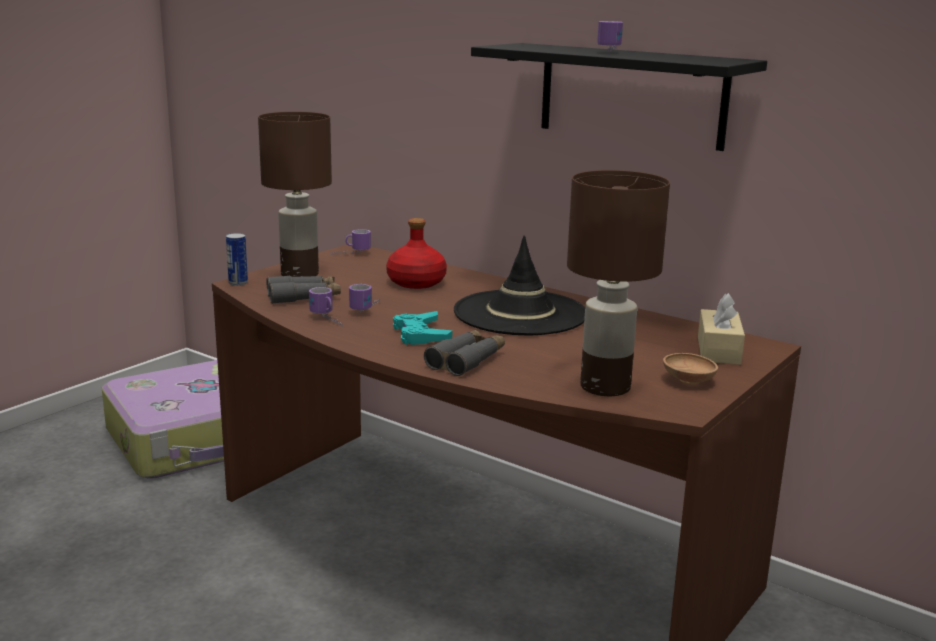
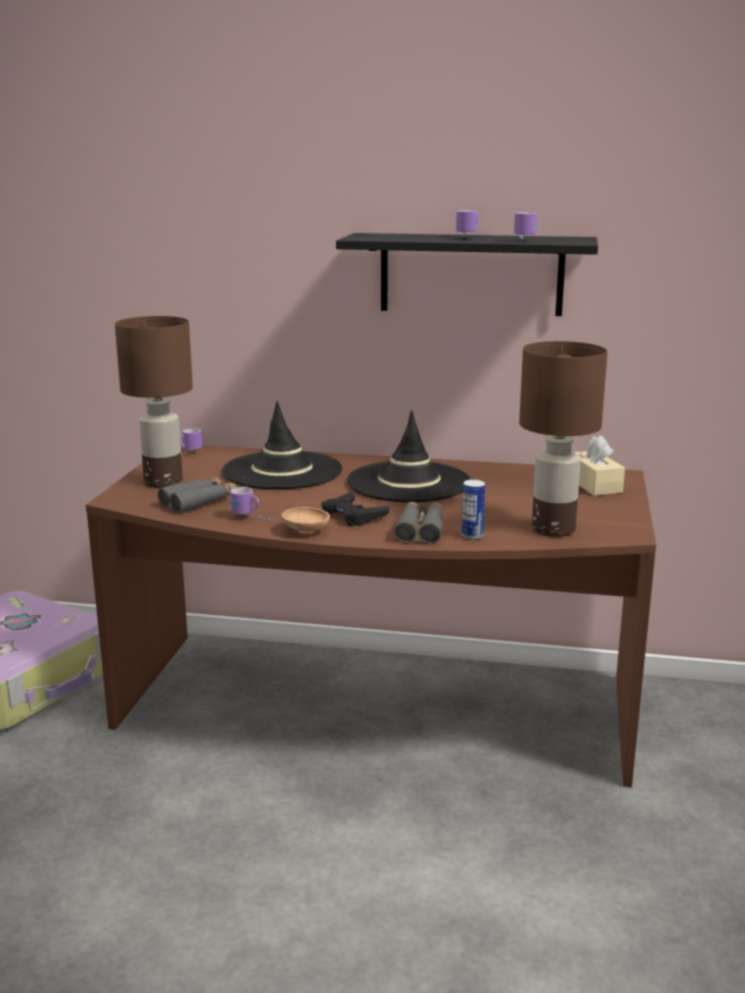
camera: 25 degrees left, 0 degrees up
(238, 283) = (114, 500): can -> can (472, 536)
(367, 309) = (274, 502): mug -> mug (522, 239)
(416, 283) = (282, 471): red bottle -> black hat
(420, 334) = (352, 515): turquoise game controller -> black game controller
(688, 381) = (603, 512): brown bowl -> brown bowl (305, 531)

